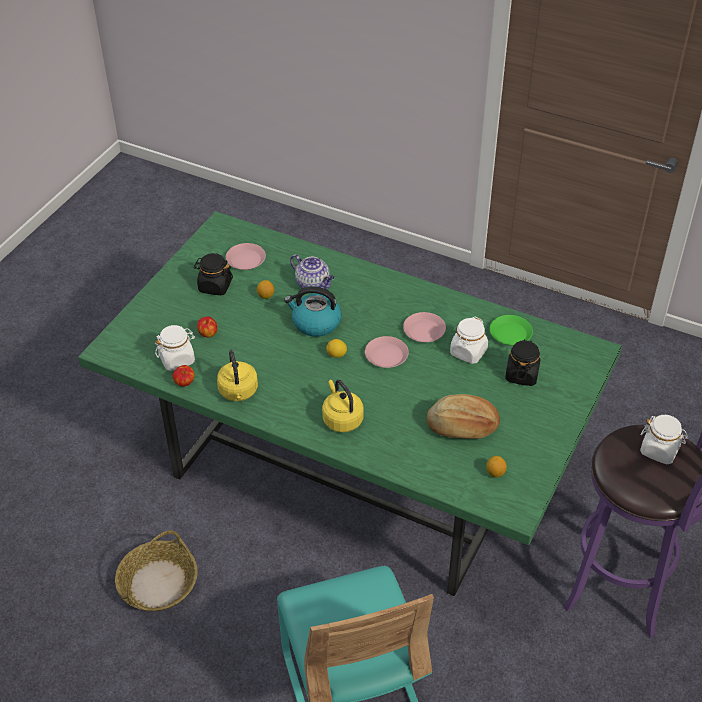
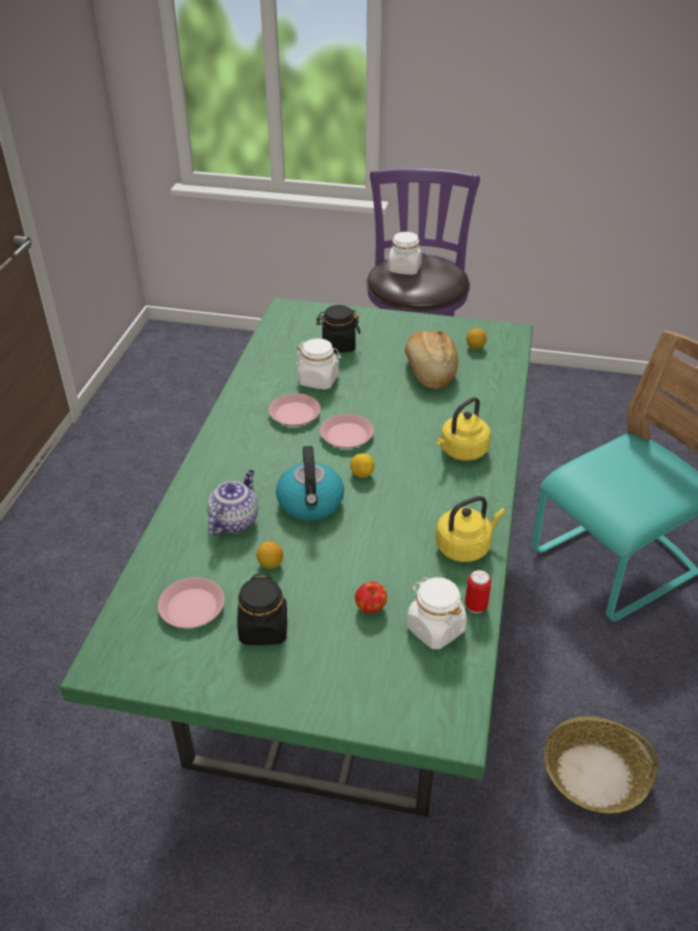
camera: 105 degrees left, 5 degrees down
(185, 383) = (476, 606): apple -> can
(510, 333) = (279, 357): green plate -> none

